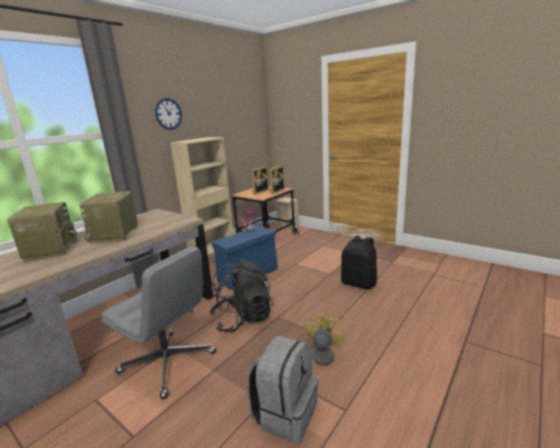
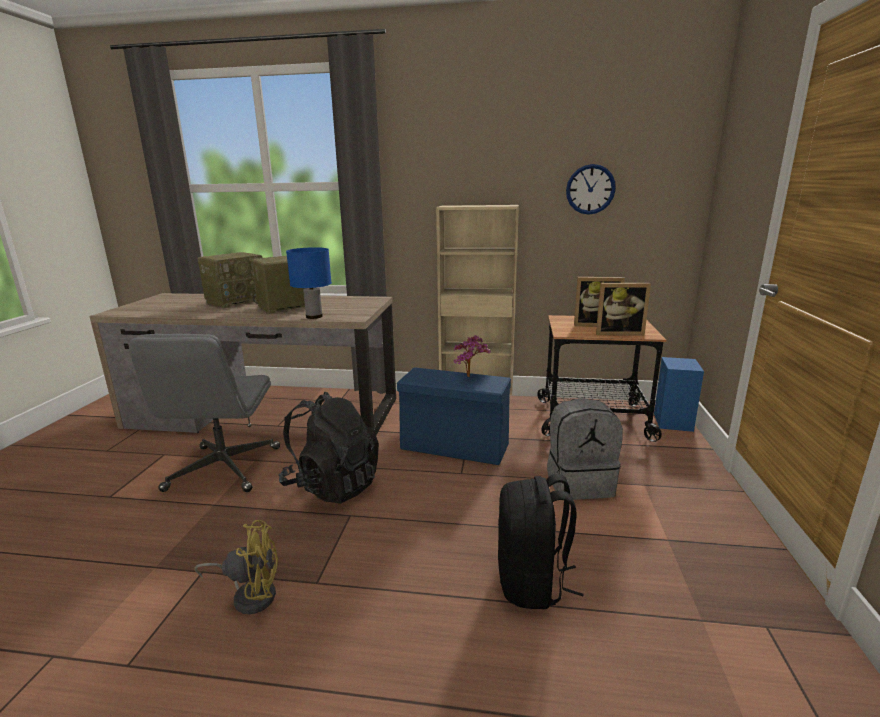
camera: 60 degrees right, 0 degrees up
(163, 228) = (314, 316): none -> blue table lamp
(168, 114) = (454, 161): wall clock -> wall clock (590, 189)
(285, 413) = (129, 596): grey backpack -> grey backpack (579, 483)
(288, 227) = (673, 422): beige speaker -> blue speaker

